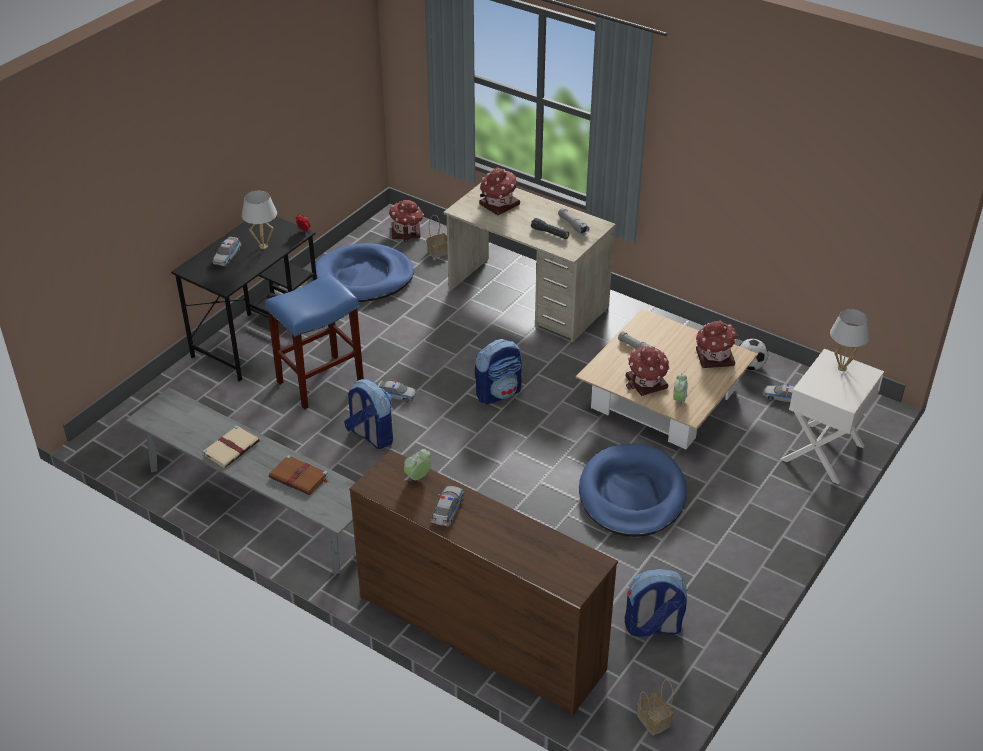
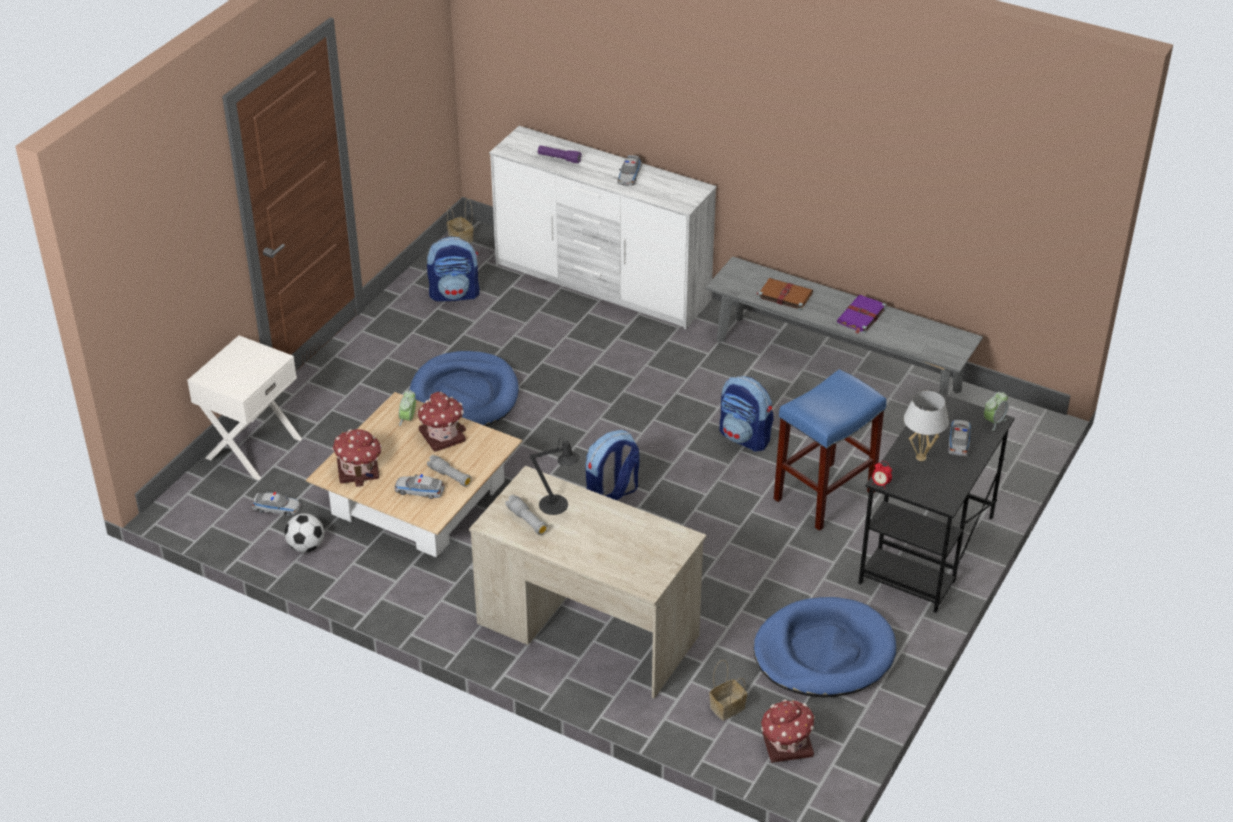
camera: 175 degrees right, 0 degrees up
(232, 448) = (861, 316): beige book -> purple book
(396, 395) = (730, 485): toy car -> toy car (419, 491)
(417, 477) = (659, 195): alarm clock -> alarm clock (994, 421)
(480, 632) = (602, 283): brown dresser -> white dresser
(498, 205) = (631, 550): toy house -> none
(530, 542) = (559, 158): none -> purple flashlight
(550, 233) = (557, 506): black flashlight -> black table lamp
(842, 368) = (232, 380): white table lamp -> none

